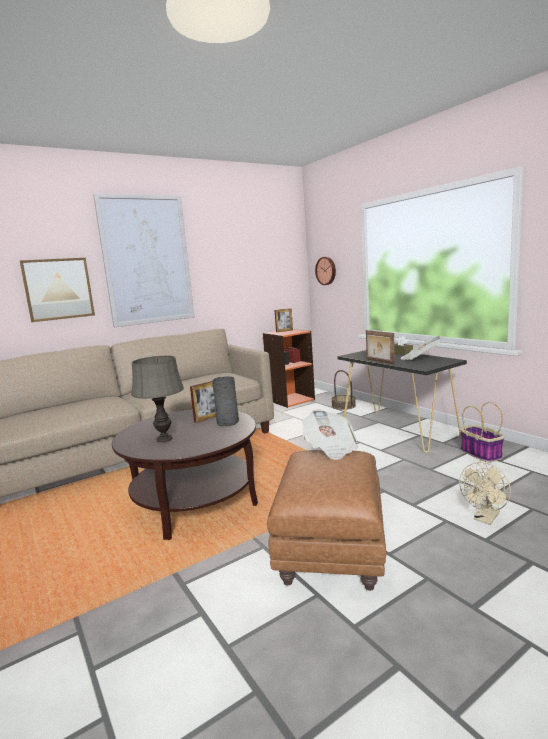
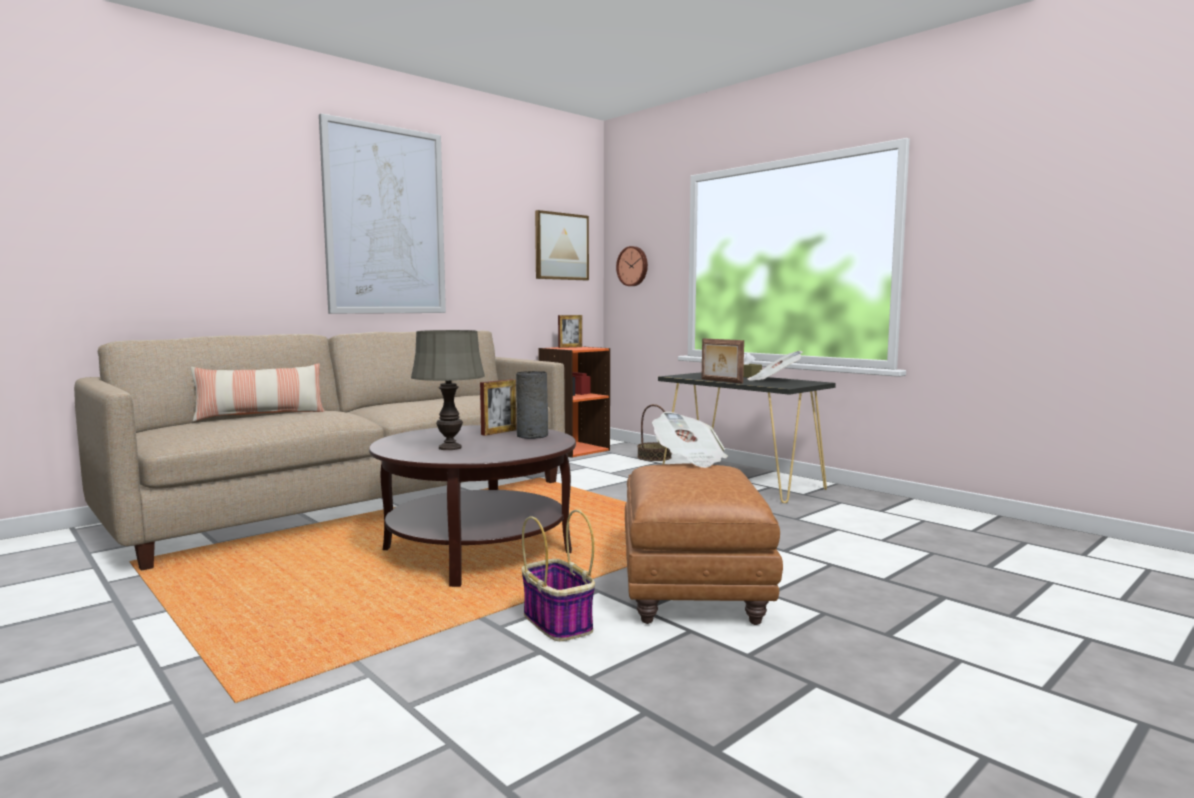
camera: 10 degrees left, 5 degrees down
(58, 289) = (253, 246): picture -> picture (561, 246)
(63, 406) = (260, 415): none -> pillow
(480, 454) = (854, 505): basket -> basket (556, 622)
(485, 519) = (879, 562): beige fan -> none

